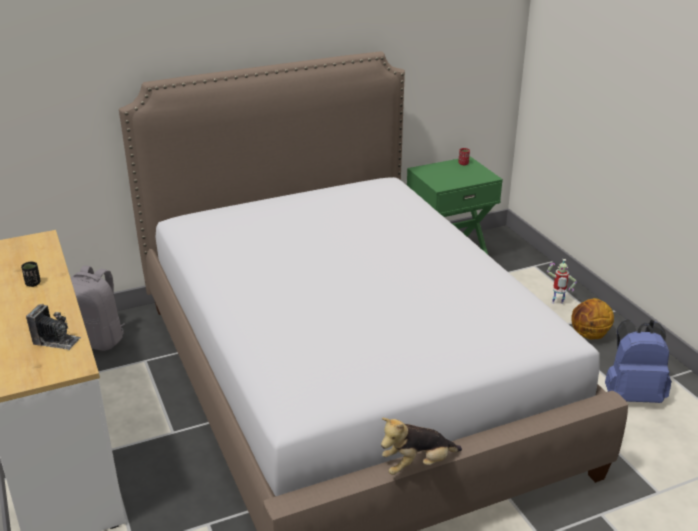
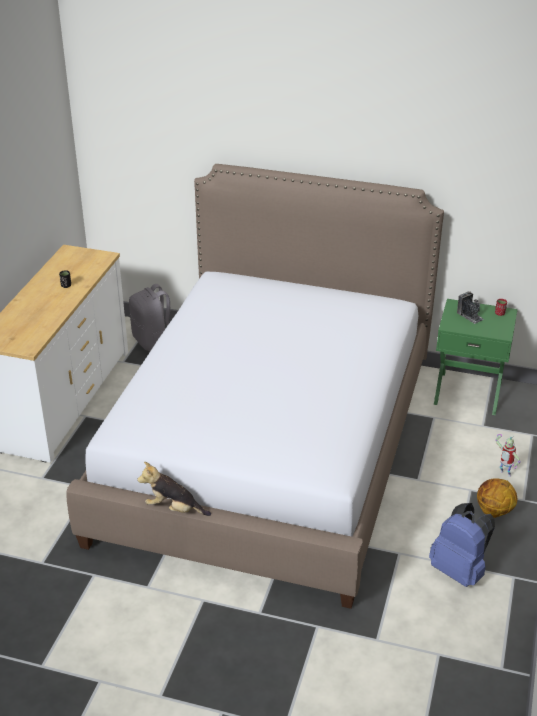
camera: 40 degrees right, 5 degrees up
(56, 341) = (36, 328): camera -> camera (470, 316)

